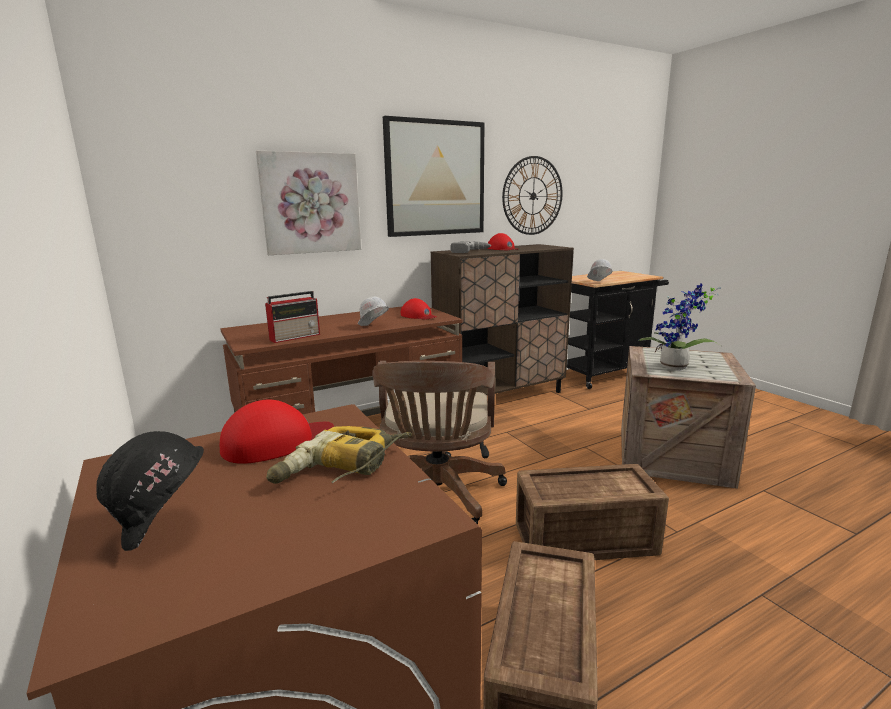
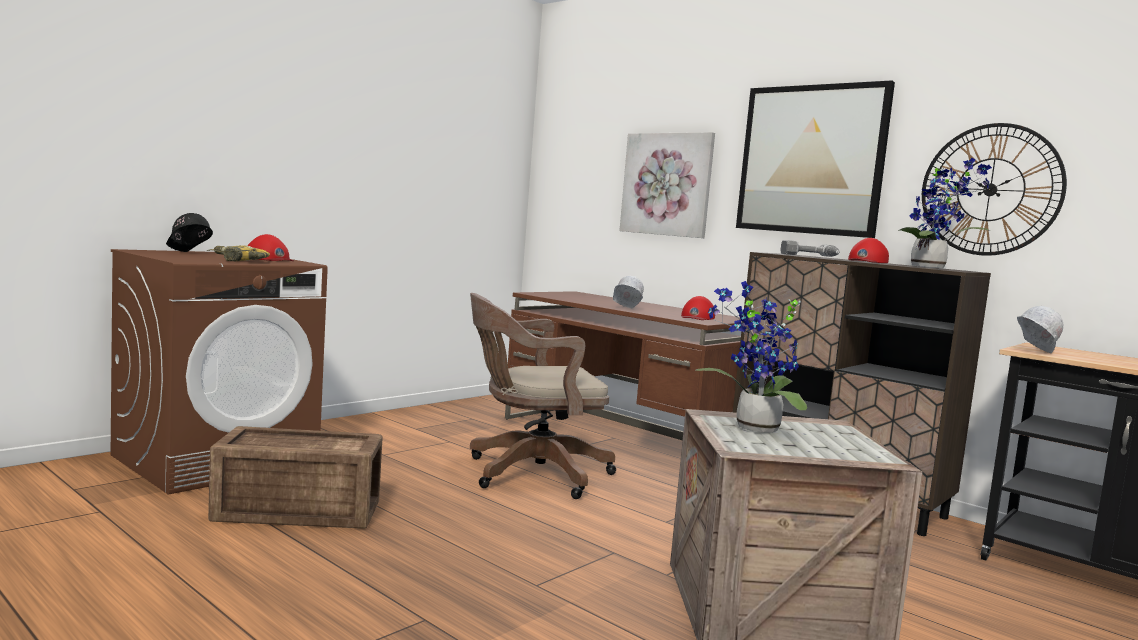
camera: 70 degrees right, 10 degrees down
(296, 337) = (567, 298): radio -> none
(538, 247) = (932, 268): none -> potted plant
(582, 538) = (492, 532): crate -> none

